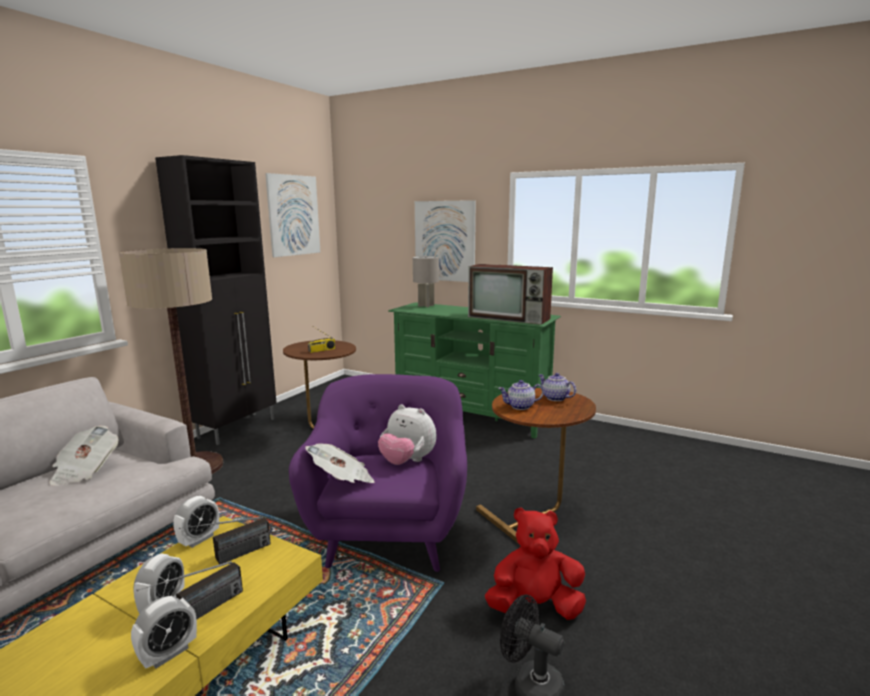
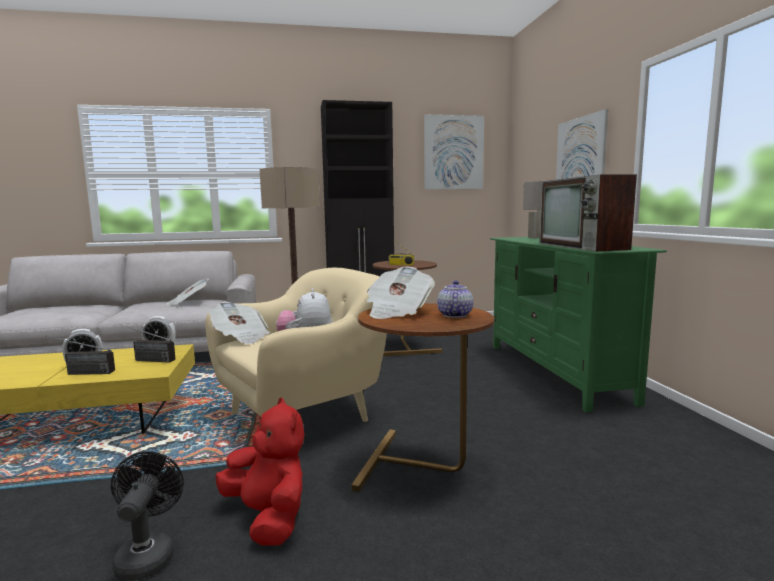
camera: 50 degrees right, 5 degrees down
(168, 654) = (38, 380): alarm clock -> none
(389, 532) = (303, 416): purple armchair -> beige armchair
(520, 406) = (397, 311): teapot -> newspaper

